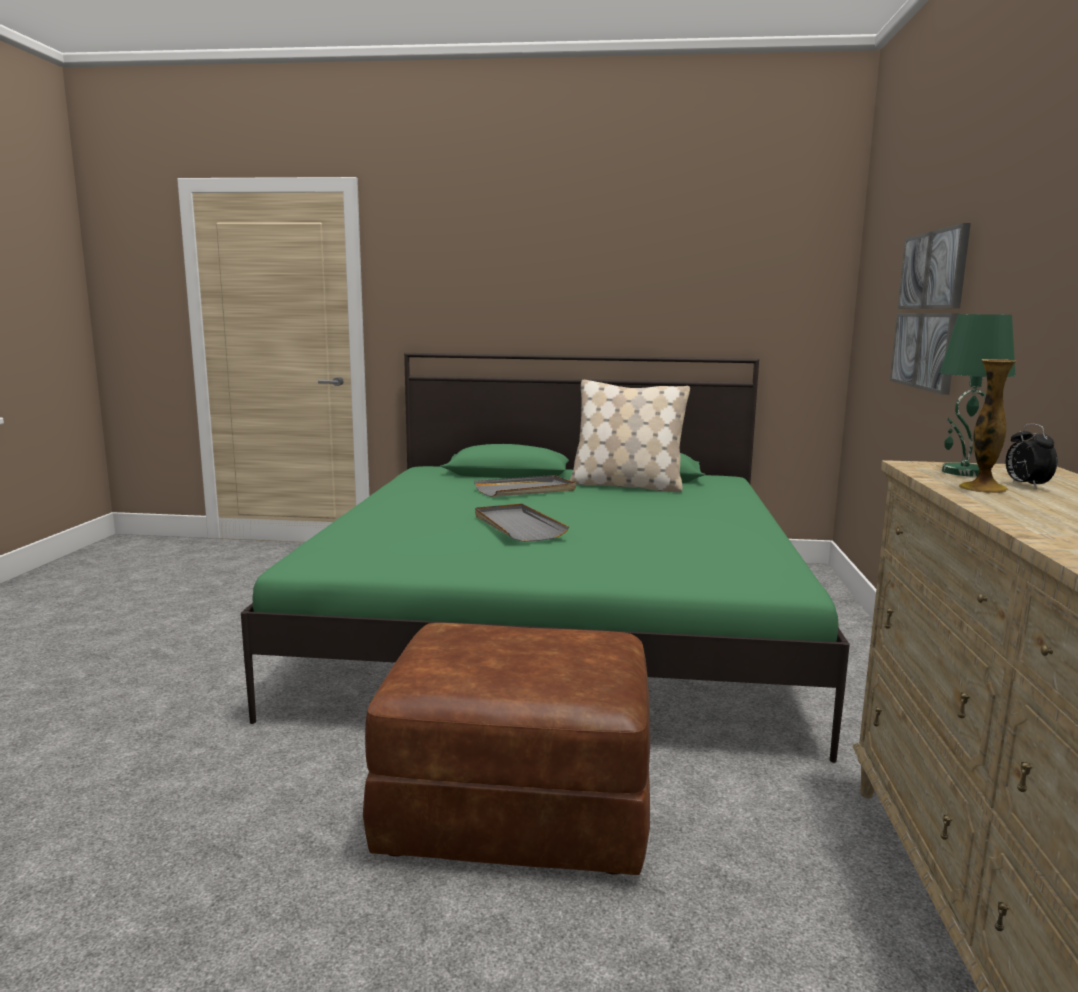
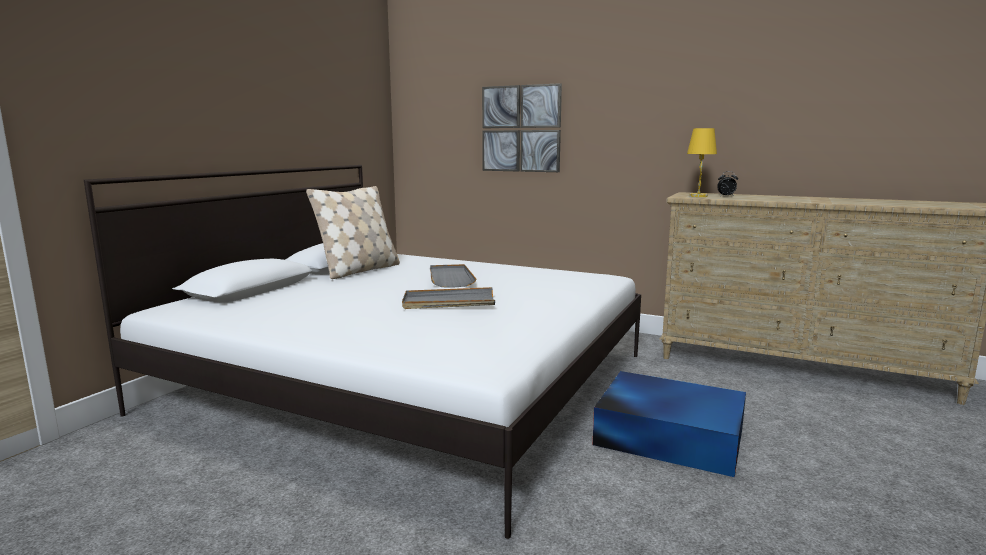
camera: 70 degrees left, 0 degrees up
(519, 806) = (667, 435): brown ottoman -> blue storage box
(526, 490) = (331, 290): grey tray -> grey tray (450, 278)
(559, 622) = (410, 382): green bed -> white bed
(963, 472) = (699, 196): green table lamp -> yellow table lamp
(983, 488) = (733, 198): vase -> none

